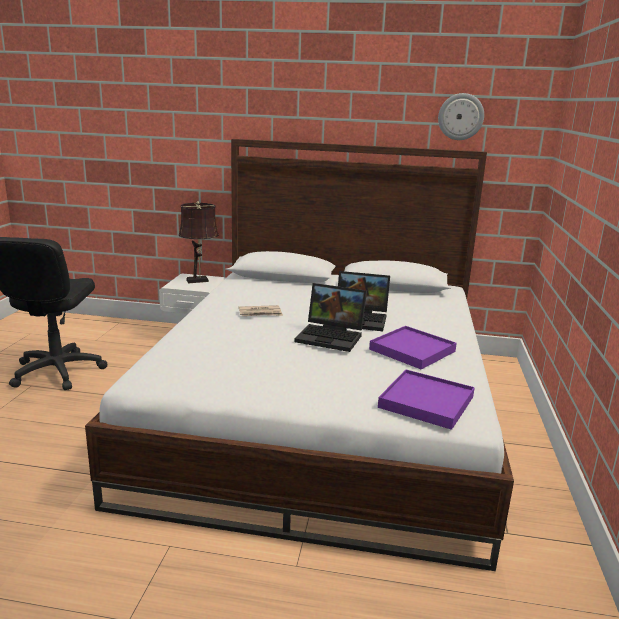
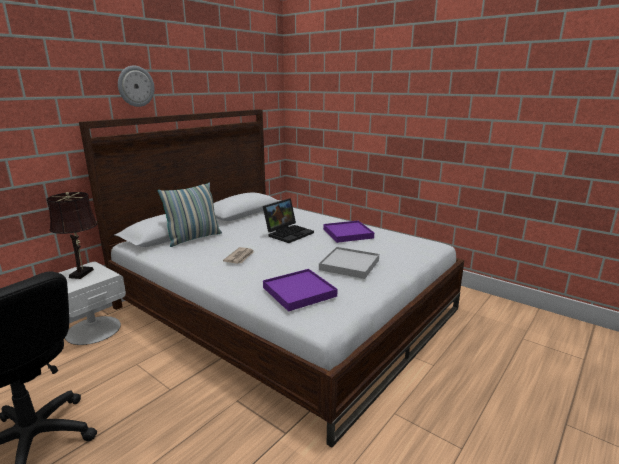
camera: 60 degrees left, 0 degrees up
(286, 286) = (194, 238): none -> pillow
(300, 368) = (349, 265): none -> white tray
(332, 337) = (310, 246): laptop -> none
(426, 402) = (412, 247): purple tray -> purple tray (299, 292)
(460, 116) = (241, 87): wall clock -> wall clock (135, 86)

